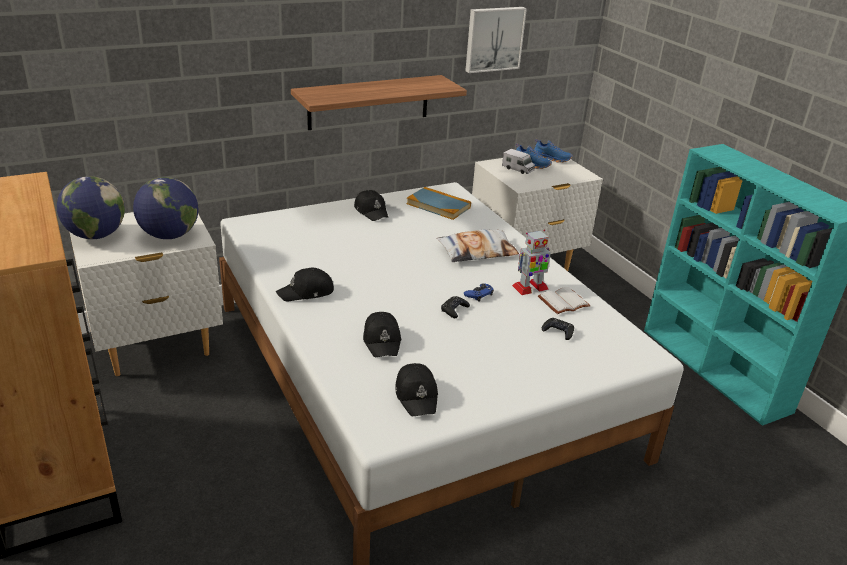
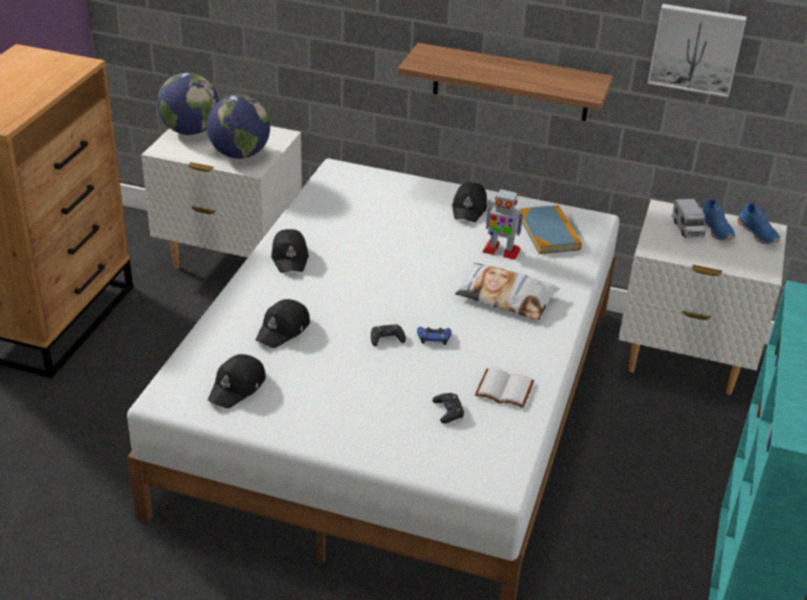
camera: 45 degrees right, 5 degrees up
(306, 292) = (290, 257): black cap -> black cap turned 120 degrees counterclockwise
(530, 287) = (495, 358): toy robot -> toy robot (500, 250)

